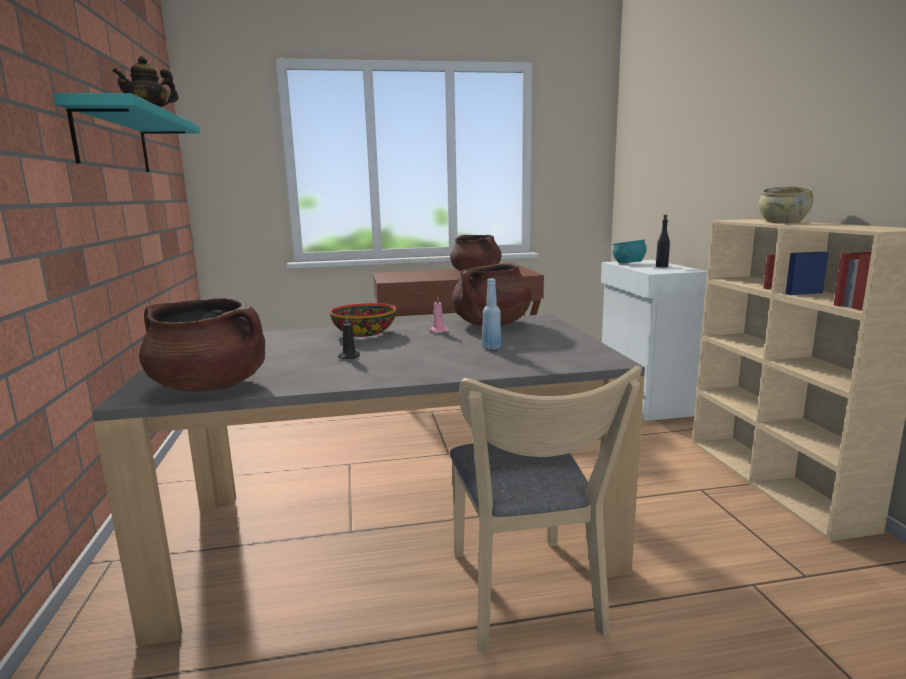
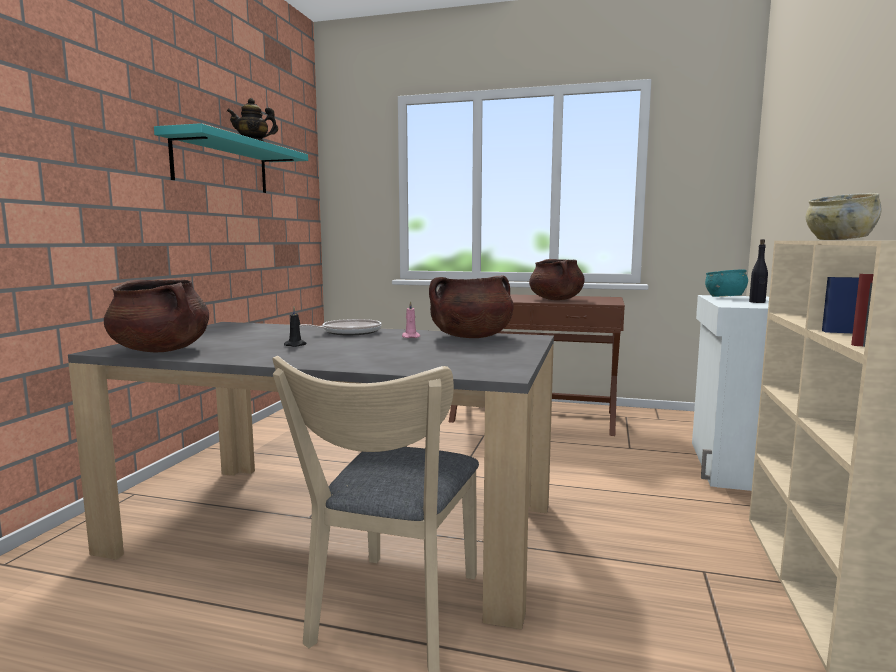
camera: 25 degrees right, 5 degrees down
(364, 333) = (348, 332): bowl -> frying pan
(491, 347) = (423, 352): blue bottle -> none

